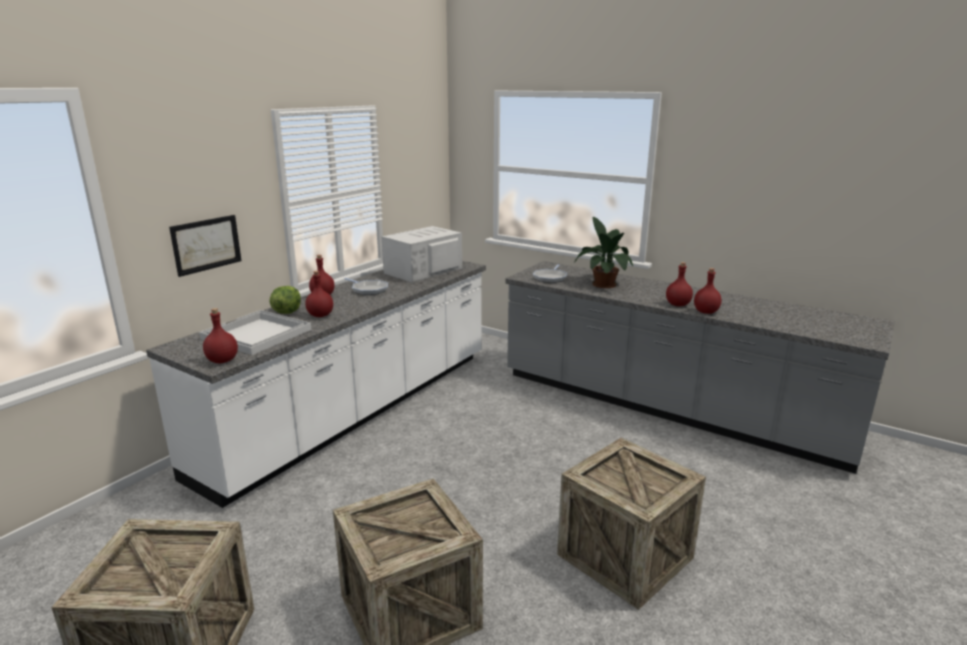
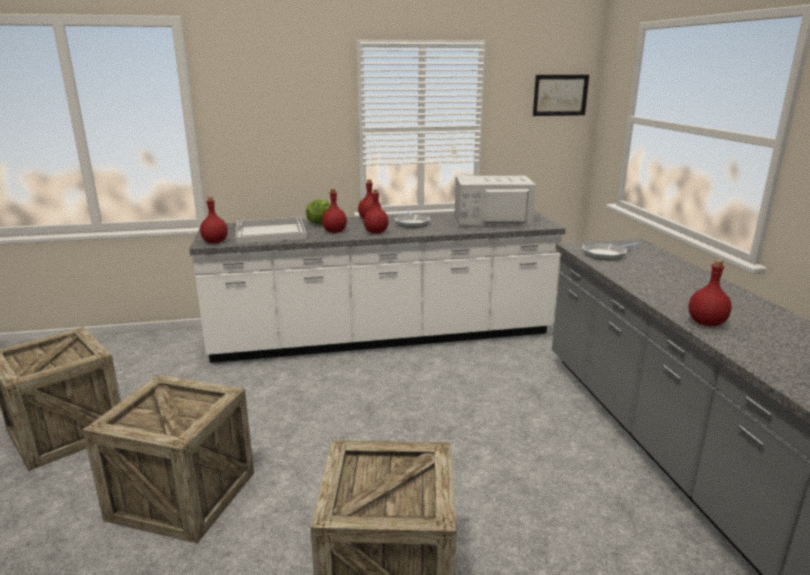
camera: 45 degrees right, 0 degrees up
(206, 244) = (277, 153): picture -> picture (560, 95)
(603, 284) = (657, 275): potted plant -> none
(705, 312) = (729, 343): red bottle -> red bottle (376, 232)

